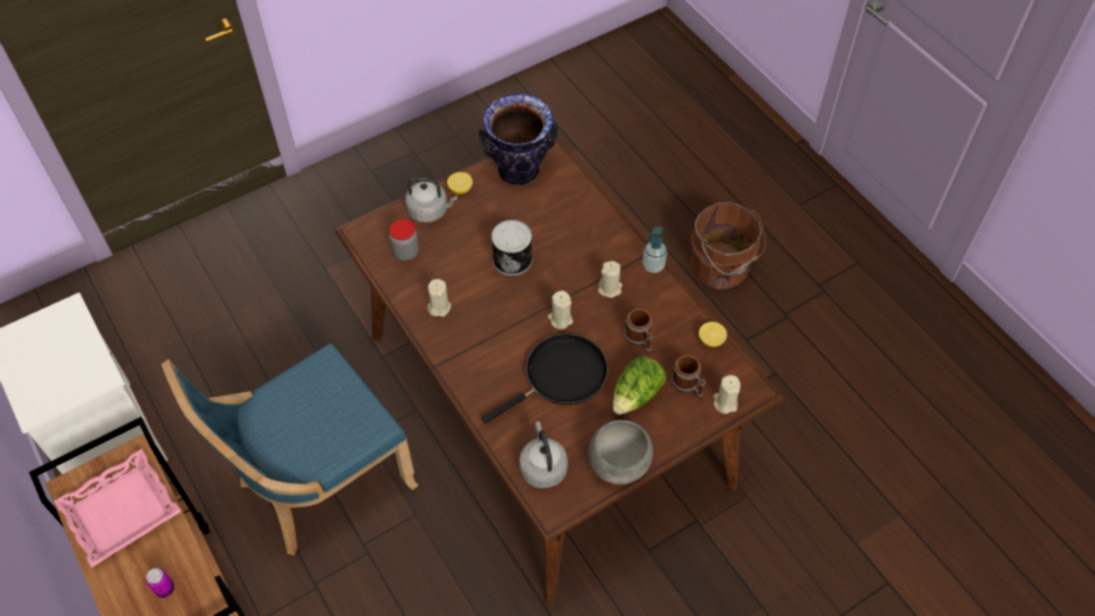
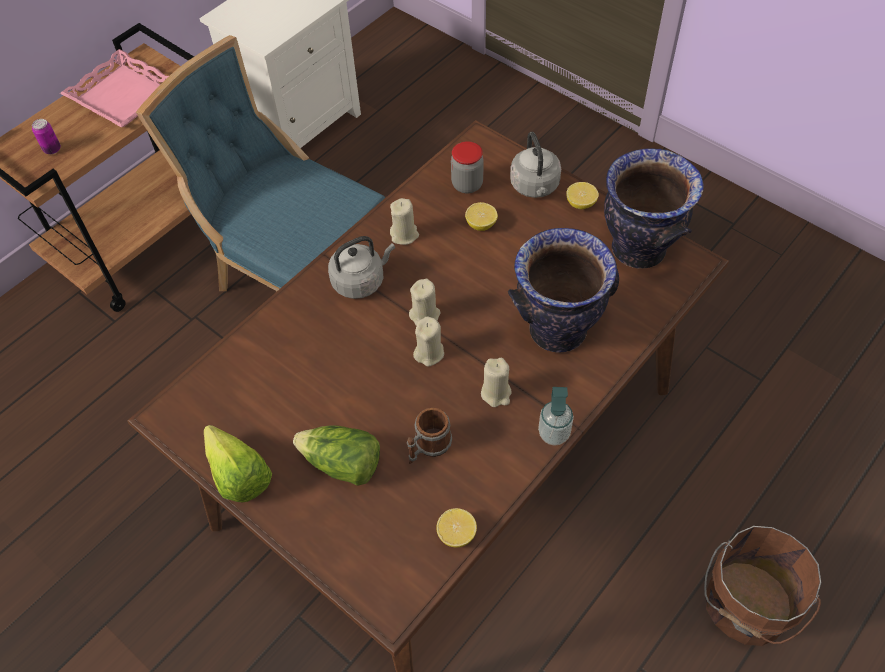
camera: 75 degrees right, 0 degrees up
(452, 255) = (481, 224): none -> lemon
(513, 259) = (500, 281): can -> none
(542, 467) = (217, 391): grey kettle -> grey kettle (361, 281)
(561, 376) = (346, 376): black frying pan -> none
(569, 238) = (557, 329): none -> vase
(619, 465) = (237, 469): grey bowl -> lettuce
(688, 386) = (373, 522): mug -> none
(725, 402) = (360, 574): beige candle -> beige candle (425, 315)

